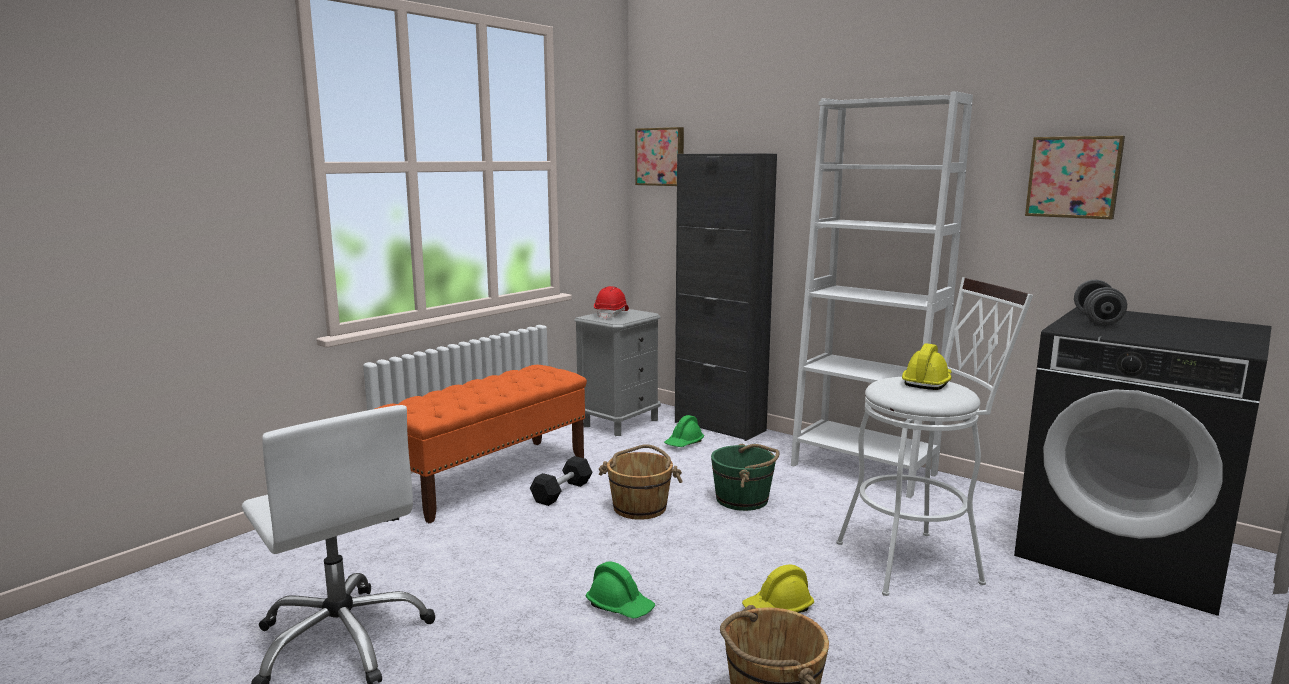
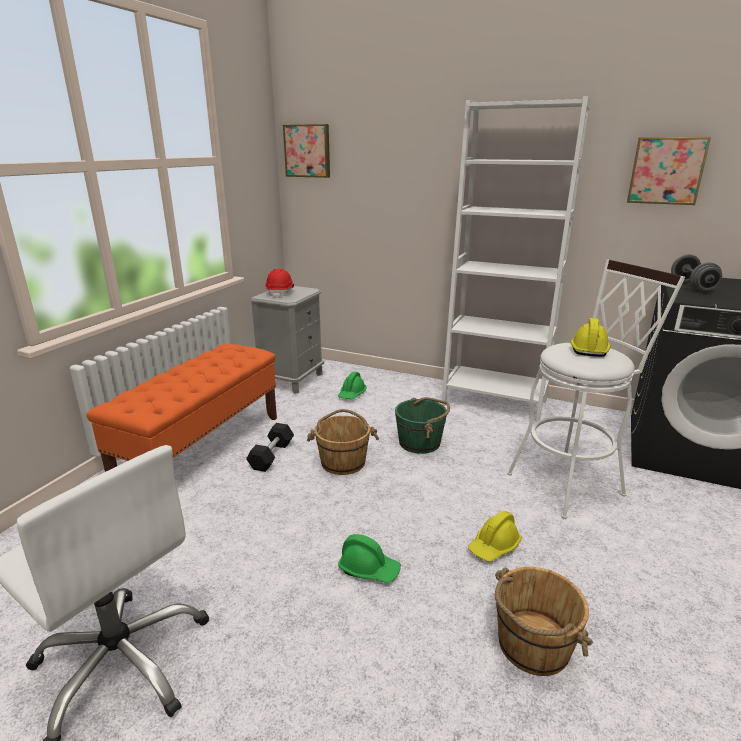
camera: 15 degrees left, 10 degrees up
(719, 426) = (372, 375): black cabinet -> none

